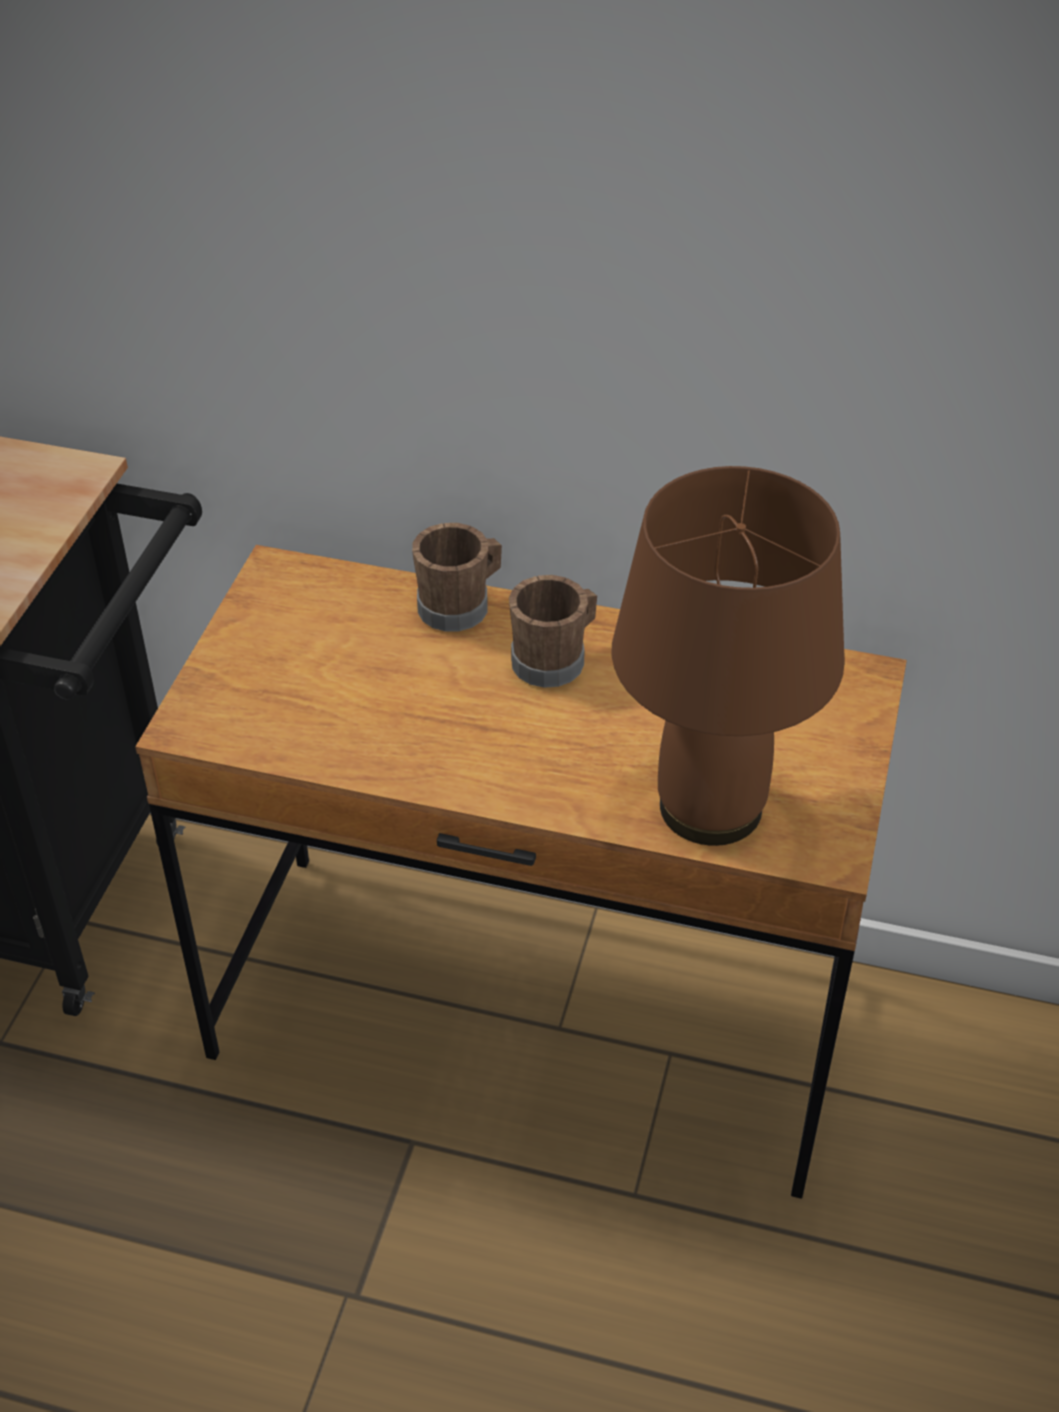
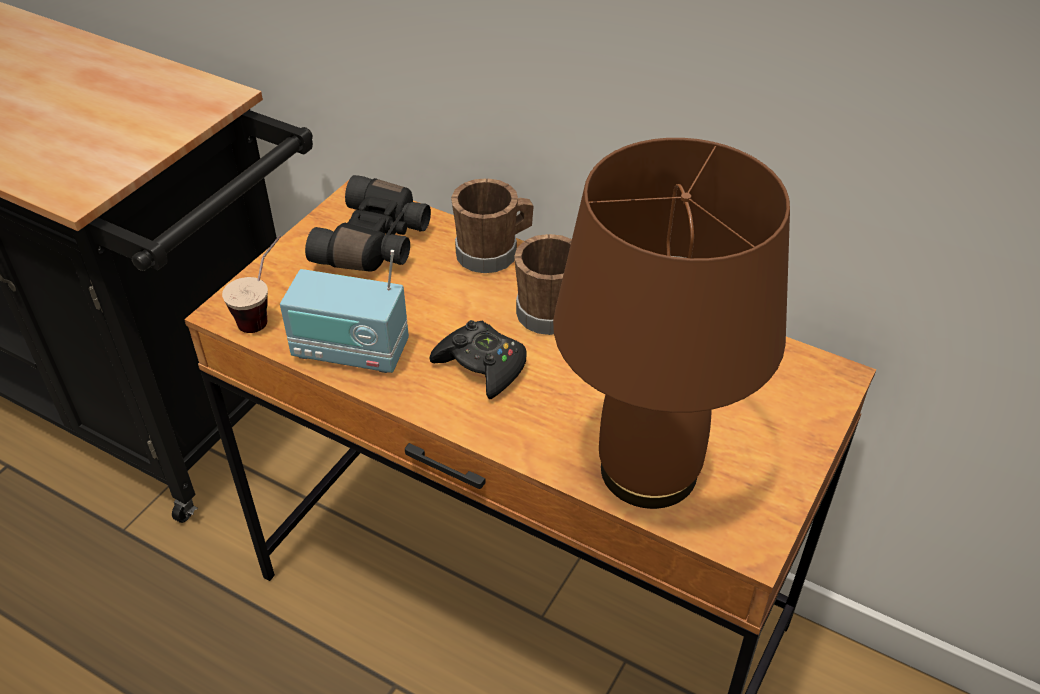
camera: 15 degrees right, 0 degrees up
(227, 722) = (265, 313): none -> cup
(321, 618) = (377, 243): none -> black binoculars
(345, 746) = (350, 352): none -> radio
(497, 734) = (481, 366): none -> black game controller

